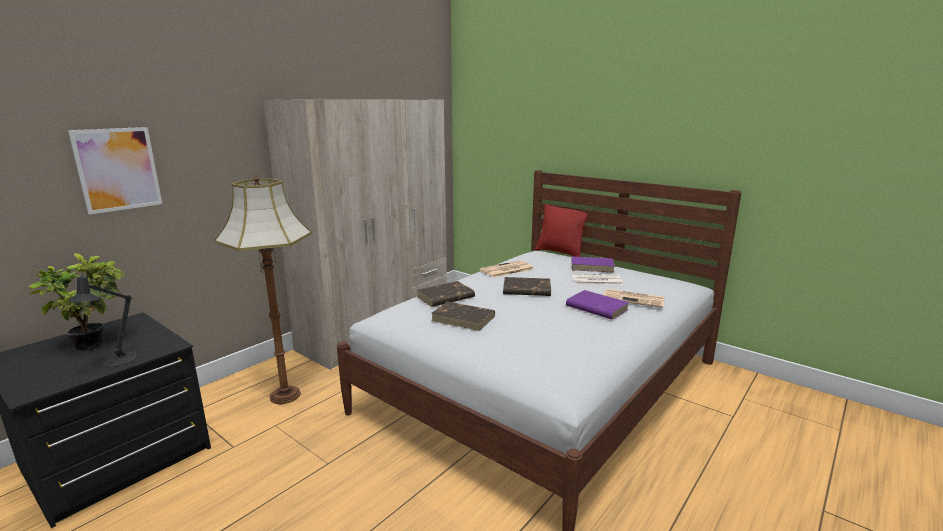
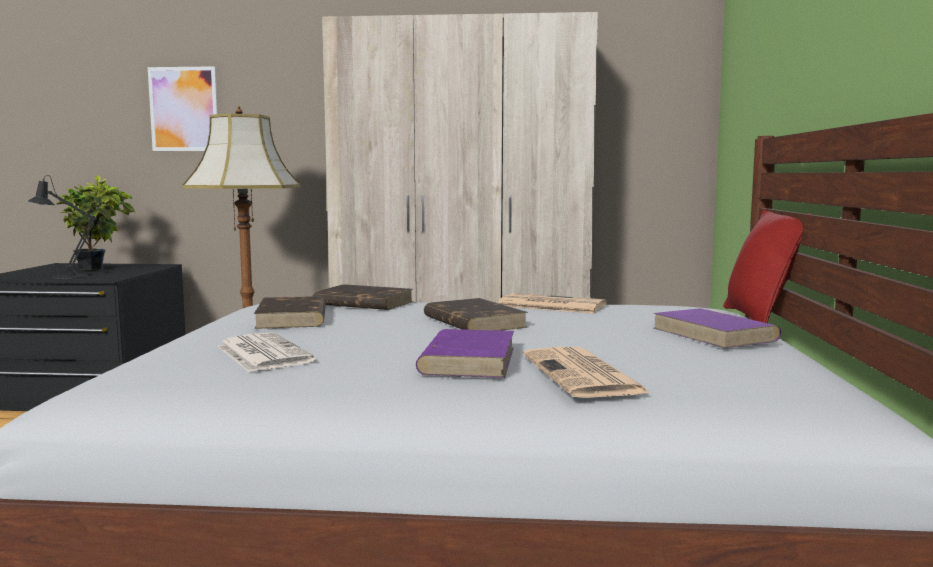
camera: 55 degrees right, 10 degrees down
(596, 280) = (632, 343): newspaper -> newspaper (262, 354)

